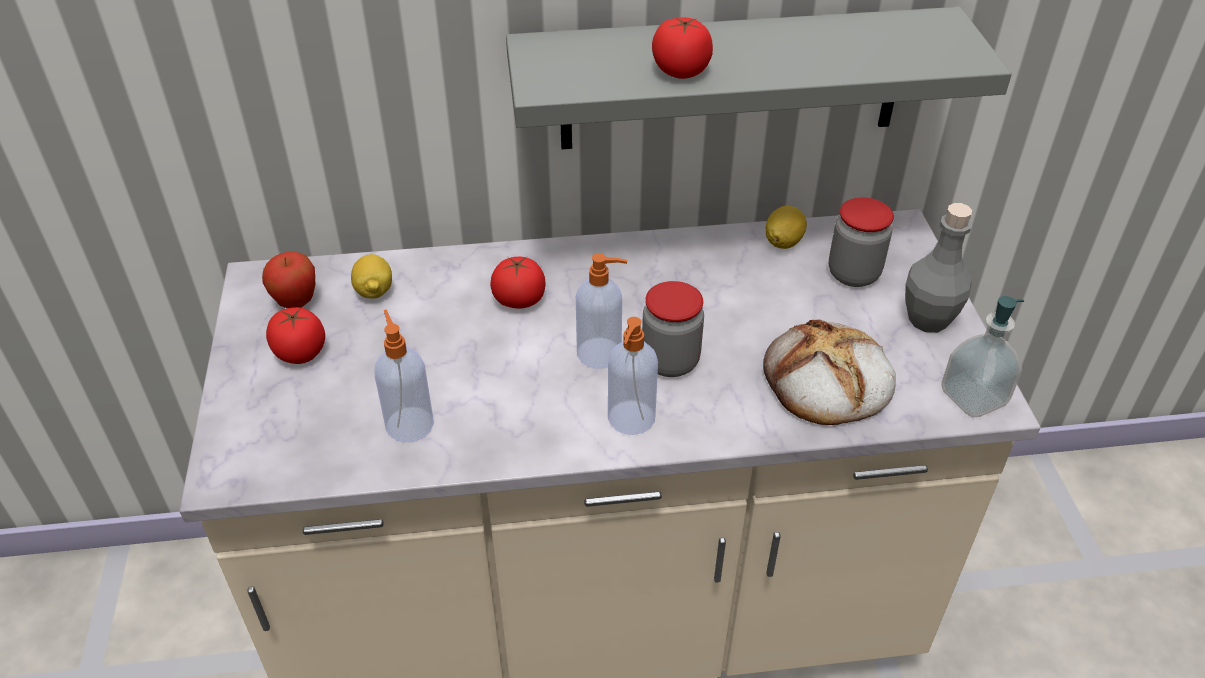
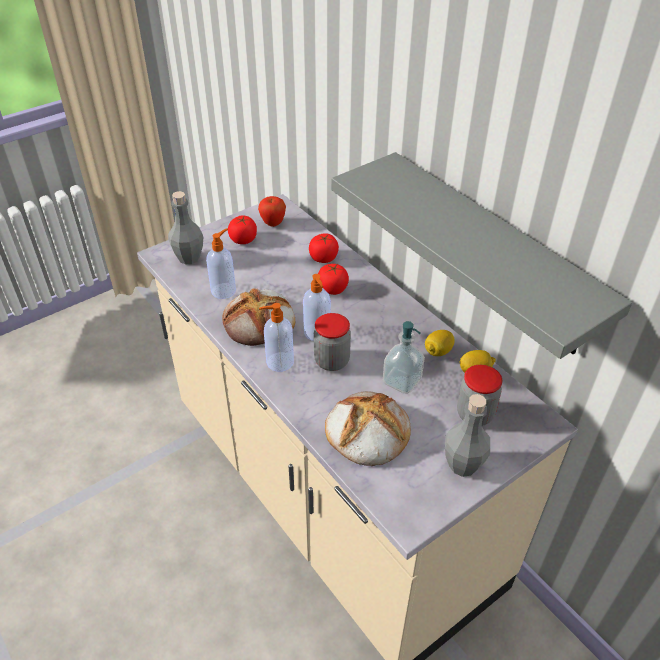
camera: 60 degrees right, 0 degrees up
(276, 439) = (189, 258): none -> grey bottle
(374, 291) = (299, 241): lemon -> lemon (438, 351)
(524, 407) = (260, 322): none -> bread
(680, 71) = (417, 215): tomato -> tomato (324, 258)
(973, 397) = (407, 508): soap dispenser -> soap dispenser (402, 381)

